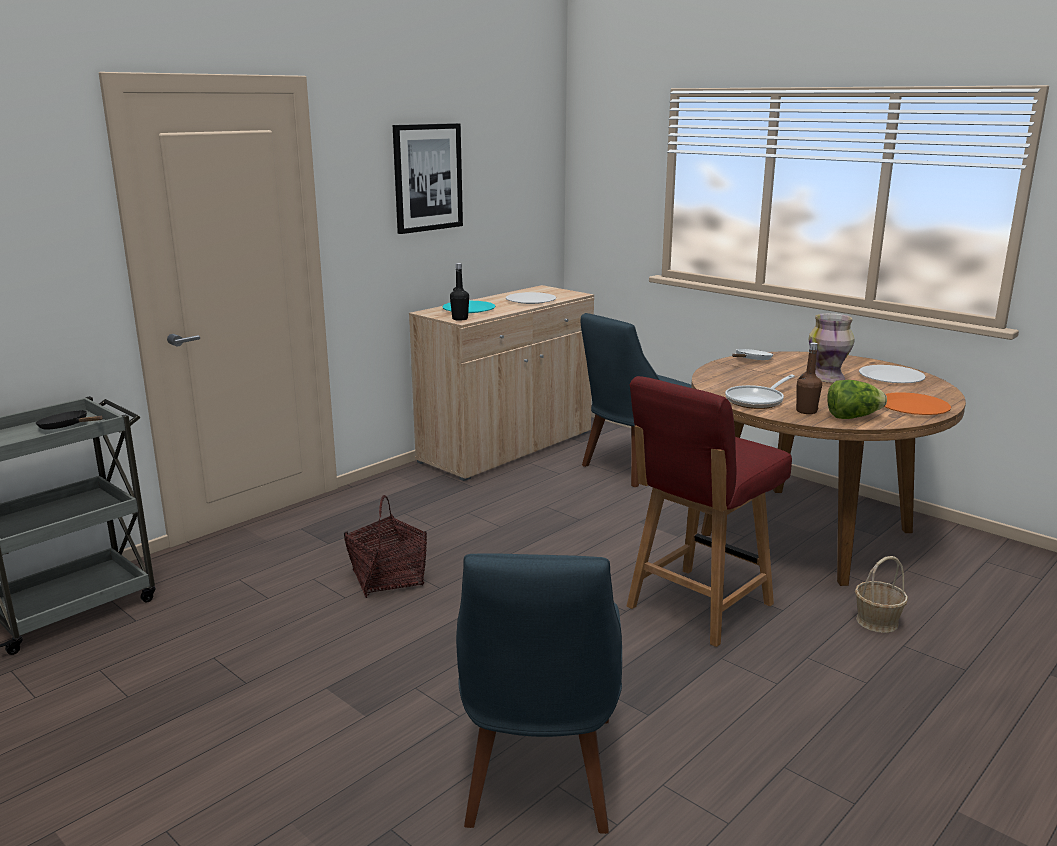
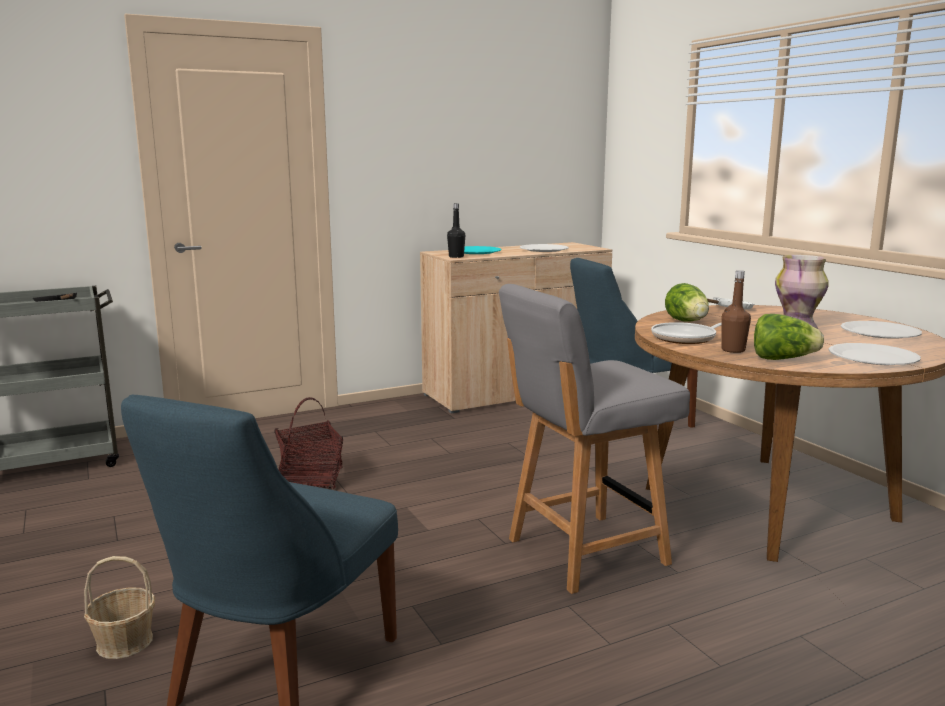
camera: 20 degrees right, 5 degrees down
(427, 177) = (446, 128): picture -> none
(697, 606) = (583, 552): red chair -> grey chair
(735, 380) = (687, 322): none -> lettuce
(876, 621) = (784, 604): basket -> basket (124, 642)
(912, 406) = (872, 357): orange plate -> white plate

